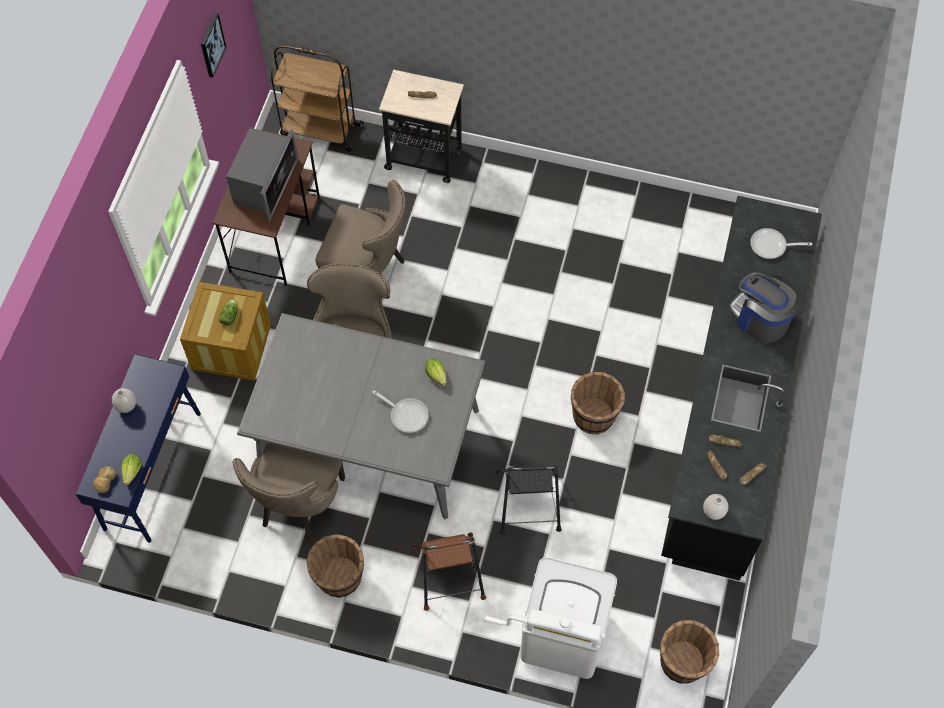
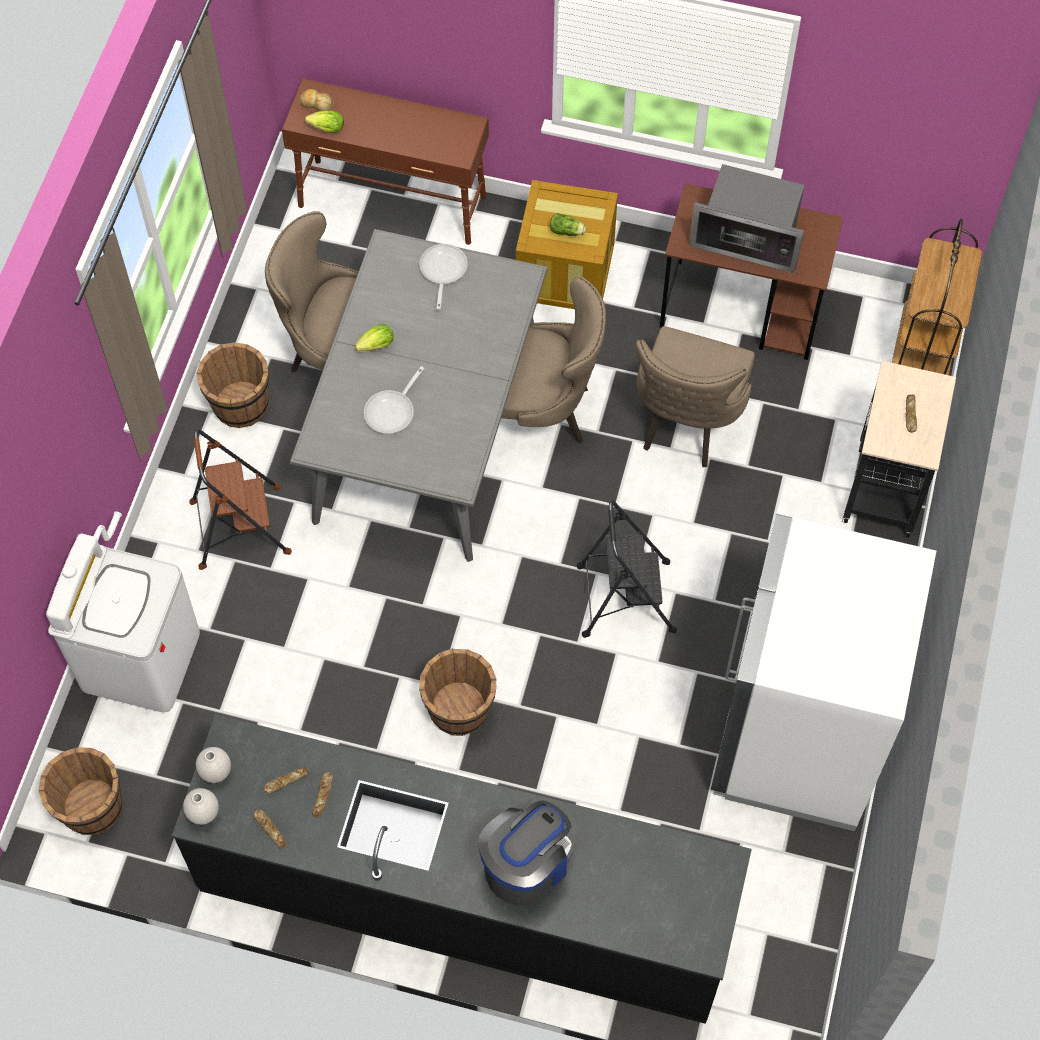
camera: 90 degrees right, 0 degrees up
(127, 406) = (414, 116): white vase -> white vase (204, 814)
(154, 470) = (392, 203): blue console table -> brown console table
(211, 45) = (880, 88): picture -> none
(437, 376) = (448, 446): lettuce -> lettuce (374, 346)
(528, 502) = (330, 621): black step ladder -> black step ladder (622, 597)
(604, 217) = (797, 736): none -> white fridge
(771, 246) = (657, 892): frying pan -> frying pan (442, 271)

